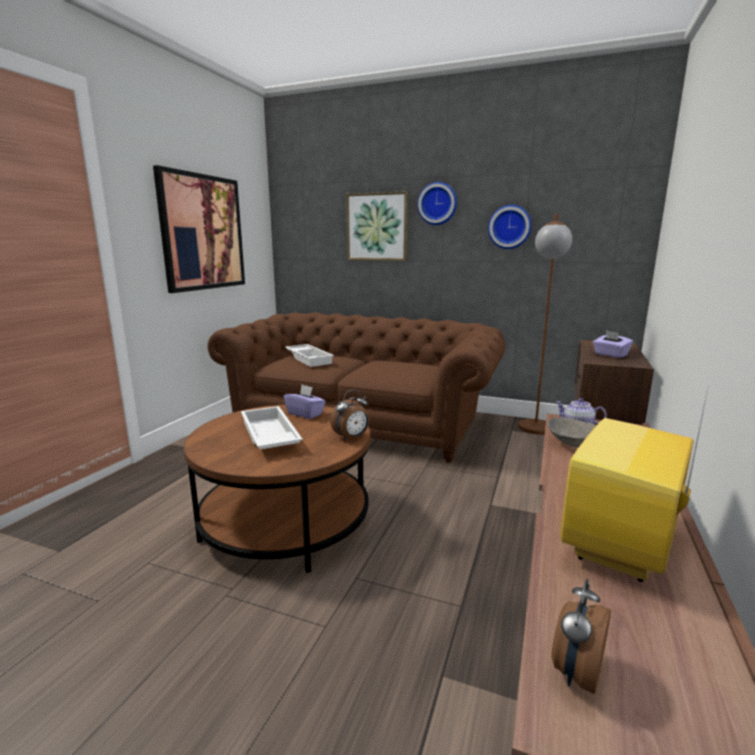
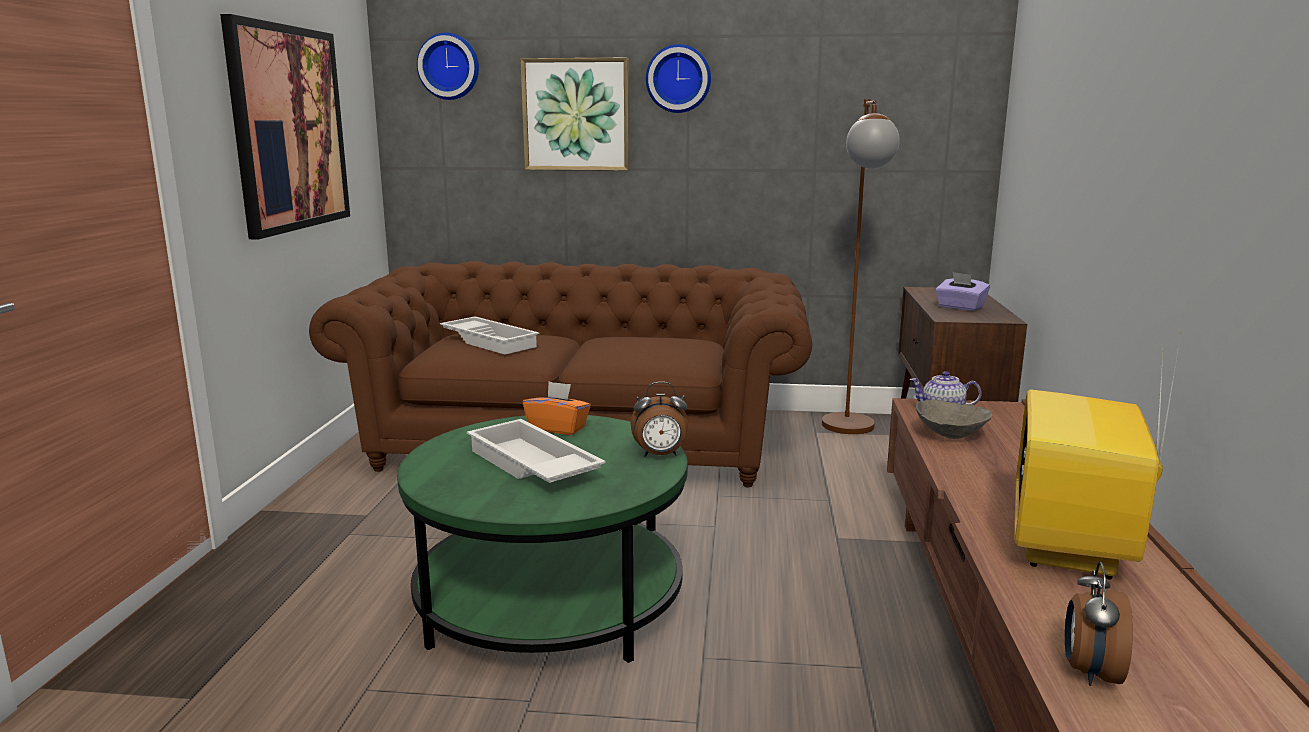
camera: 15 degrees left, 0 degrees up
(286, 520) = (550, 599): brown coffee table -> green coffee table
(305, 414) = (558, 428): purple tissue box -> orange tissue box
(352, 438) = (660, 455): alarm clock -> alarm clock turned 45 degrees clockwise
(509, 227) = (793, 117): wall clock -> wall clock (449, 66)

